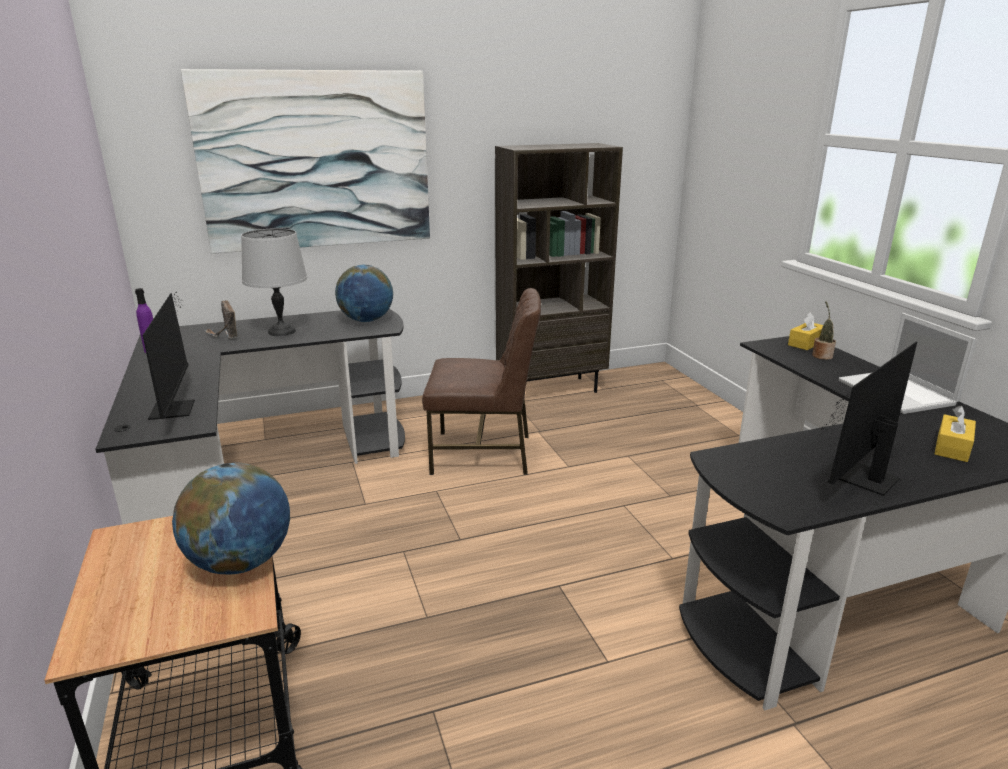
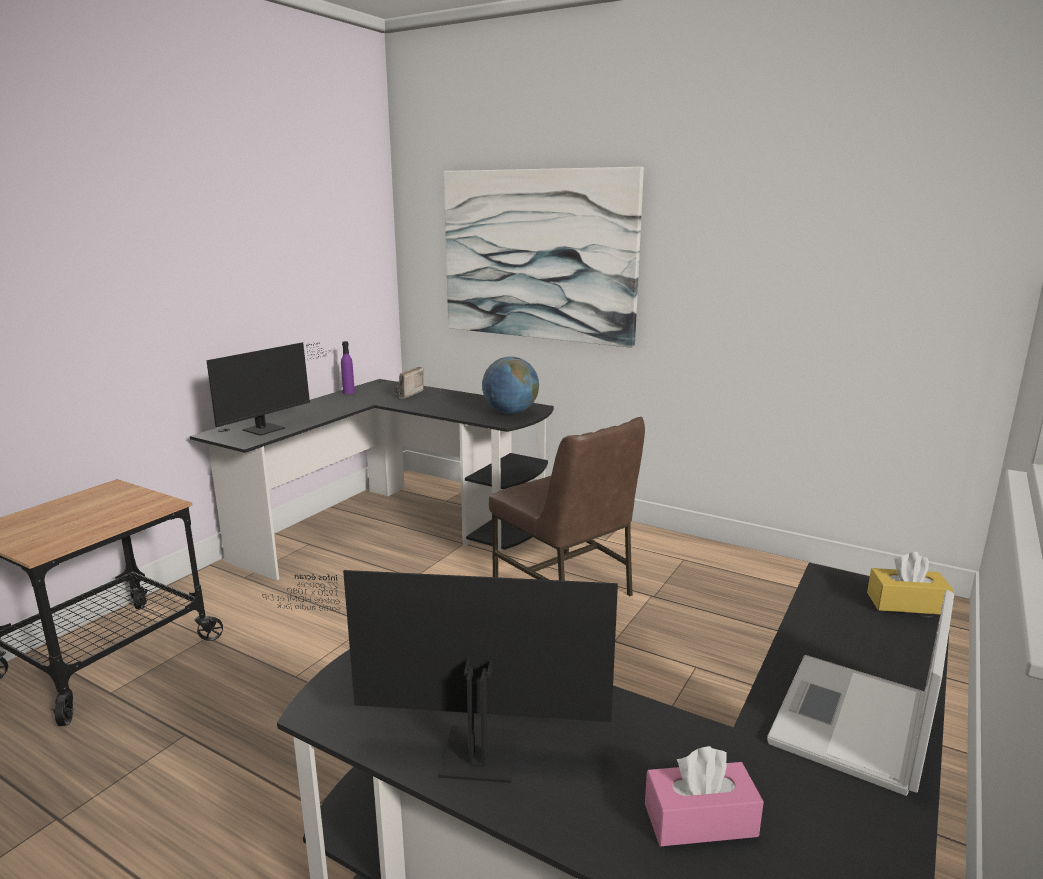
camera: 50 degrees right, 5 degrees down
(241, 562) = (101, 527): globe -> none
(282, 331) = (440, 403): grey table lamp -> none
(551, 389) = (746, 565): brown bookcase -> none
(821, 355) = (884, 626): potted plant -> none
(952, 447) = (700, 820): yellow tissue box -> pink tissue box

